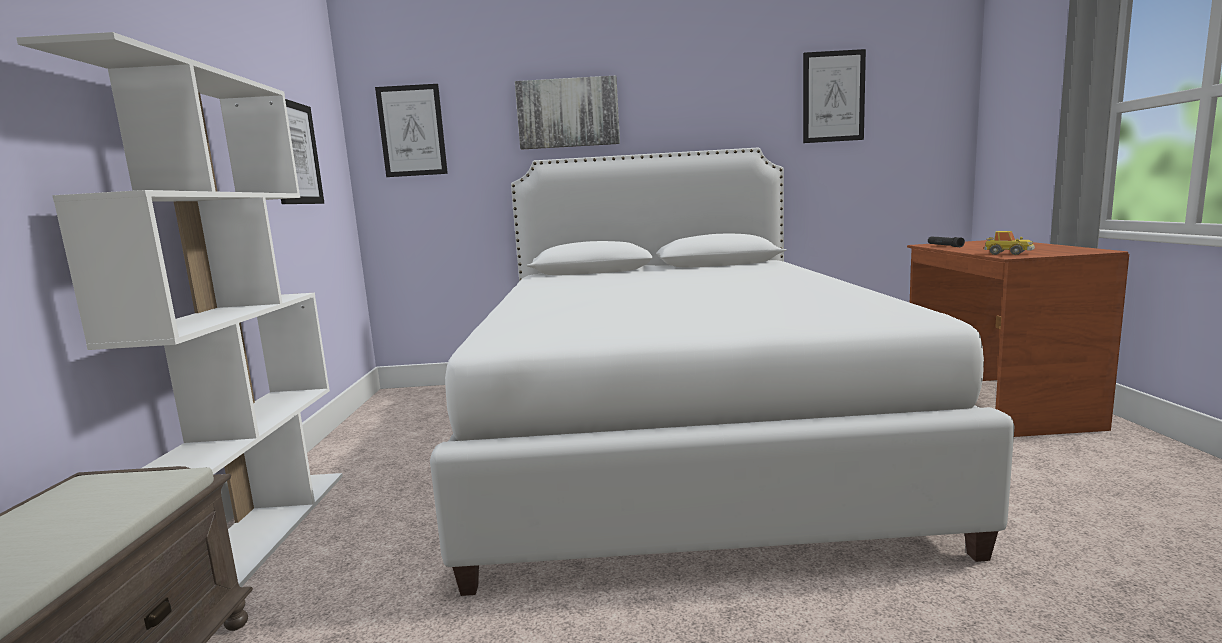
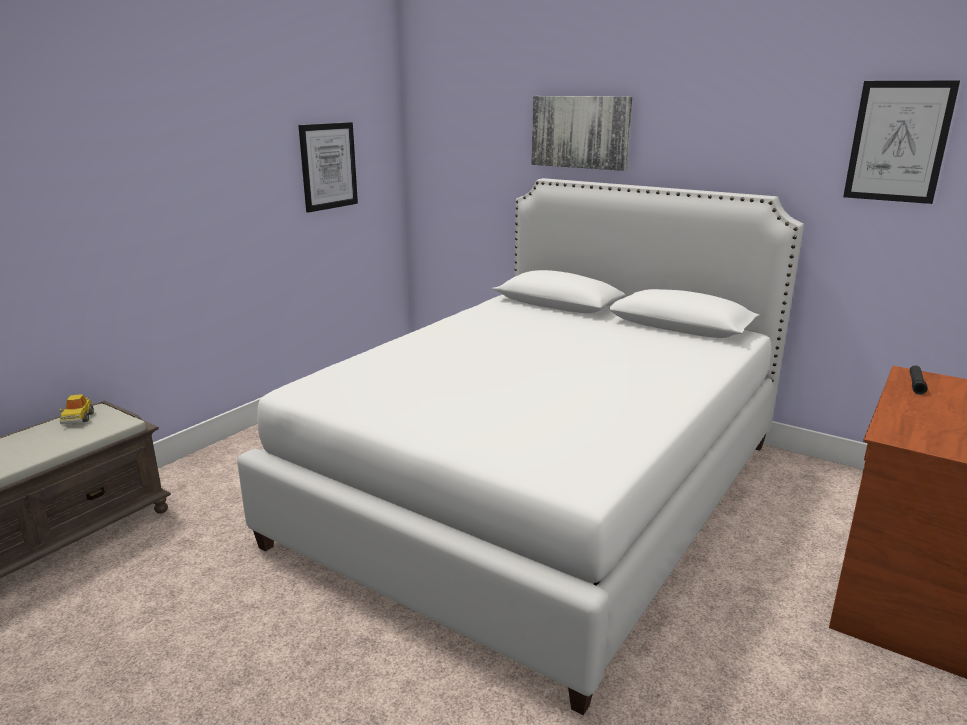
camera: 35 degrees right, 10 degrees up
(262, 529) = (228, 453): white bookcase -> none
(412, 131) = (449, 135): picture -> none
(1008, 253) = (907, 430): toy car -> toy car (77, 418)

